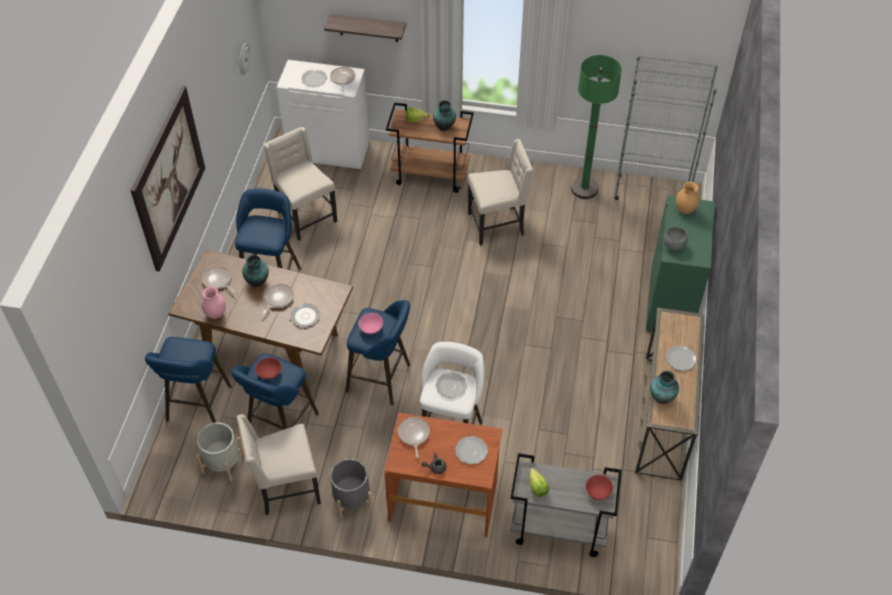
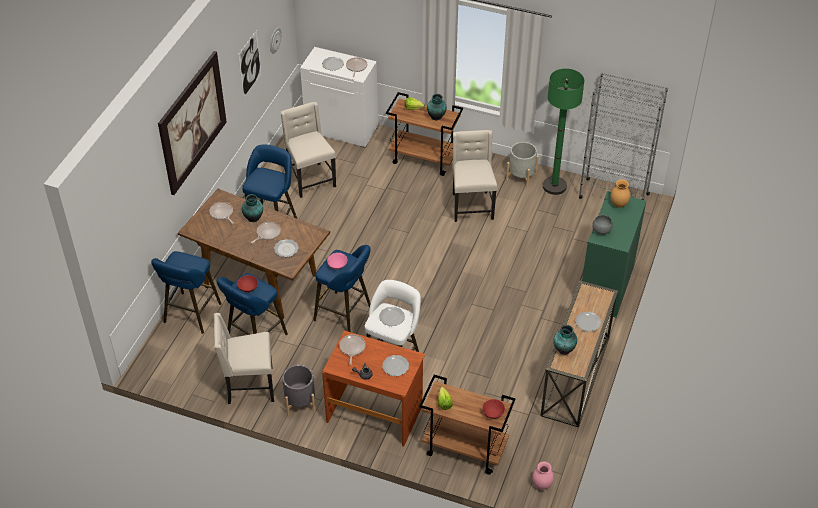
camera: 10 degrees right, 5 degrees down
(216, 314) = (215, 238): pink vase -> pink vase (542, 485)
(221, 92) = (250, 64): none -> picture
(223, 463) = (202, 360): grey planter -> grey planter (521, 177)
(368, 28) = (381, 26): shelf -> none
(497, 224) = (471, 206): beige chair -> beige chair turned 90 degrees counterclockwise
(557, 529) = (464, 449): grey cart -> brown cart

